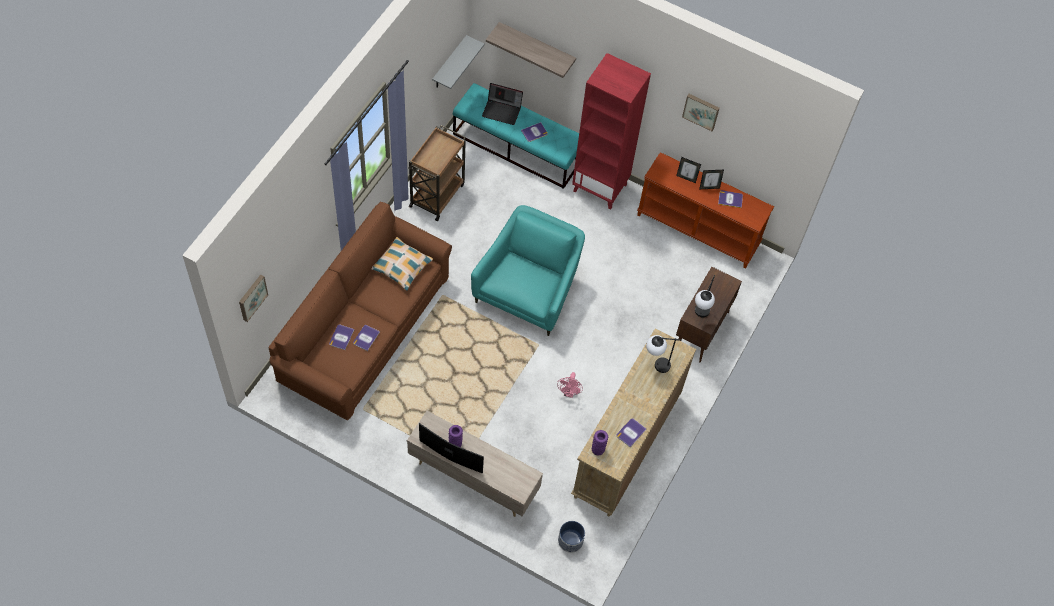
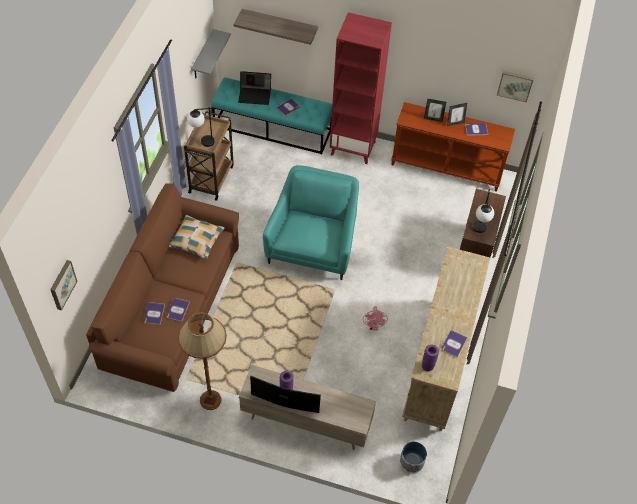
camera: 10 degrees left, 5 degrees down
(382, 435) = (210, 400): none -> brown floor lamp
(655, 365) = (458, 278): table lamp -> table lamp (202, 142)
(701, 111) = (441, 50): picture -> picture (515, 85)

